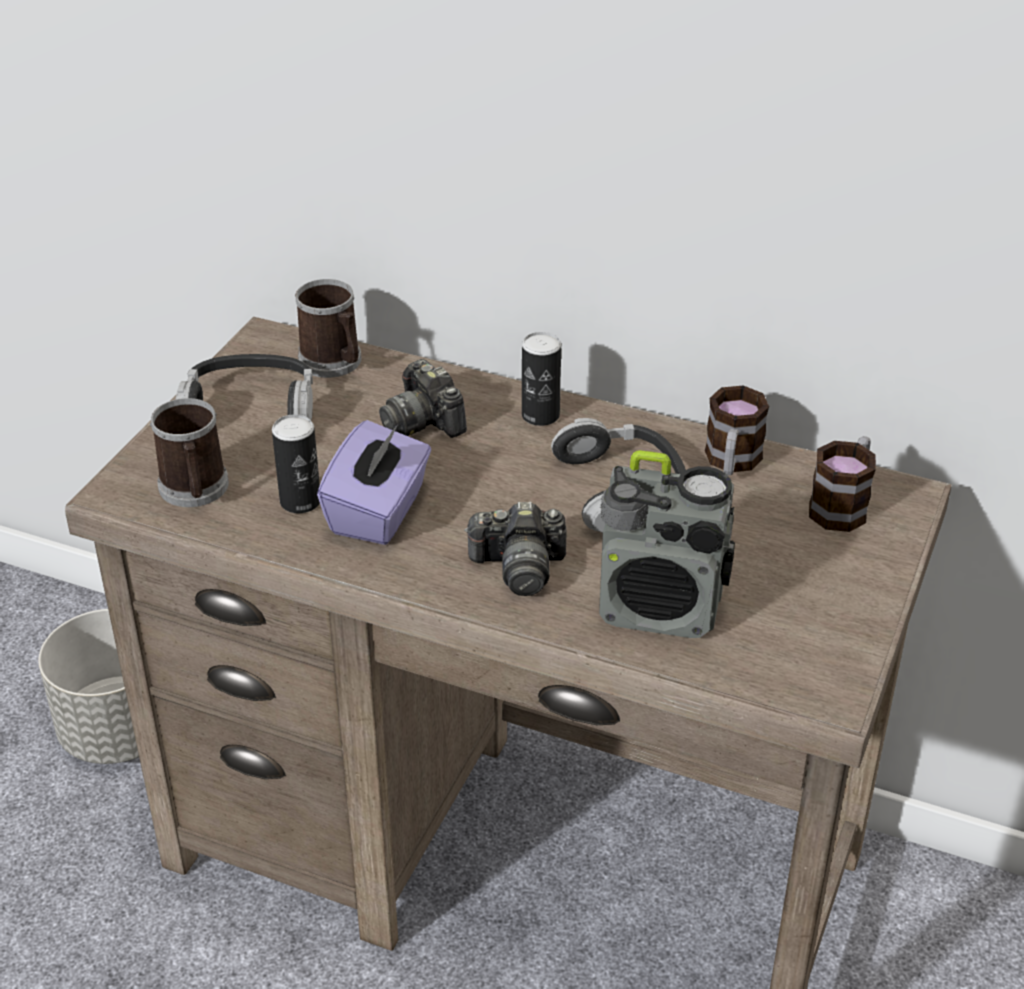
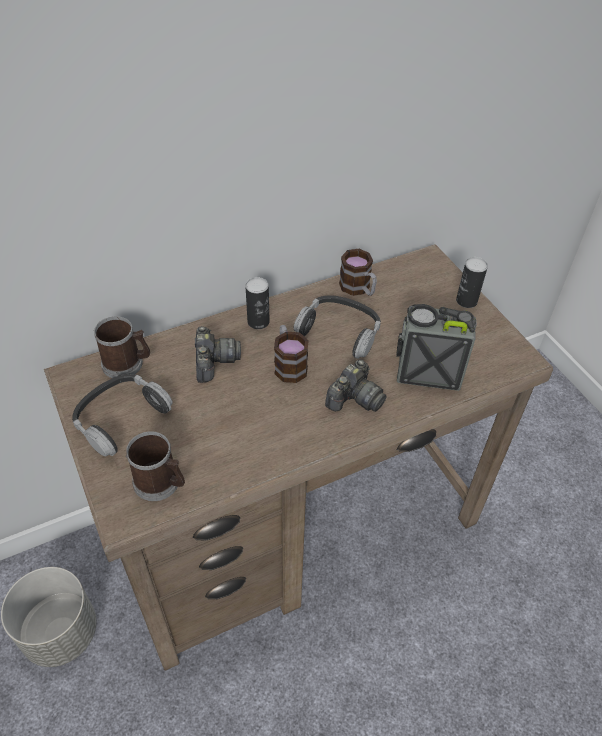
camera: 50 degrees left, 10 degrees up
(300, 501) = (220, 445): can -> can (466, 301)
(379, 512) = (262, 421): purple tissue box -> none
(423, 421) = (214, 362): camera -> camera turned 105 degrees counterclockwise
(661, 609) = (427, 372): radio -> radio turned 135 degrees counterclockwise
(843, 505) = (418, 278): mug -> mug (288, 364)

